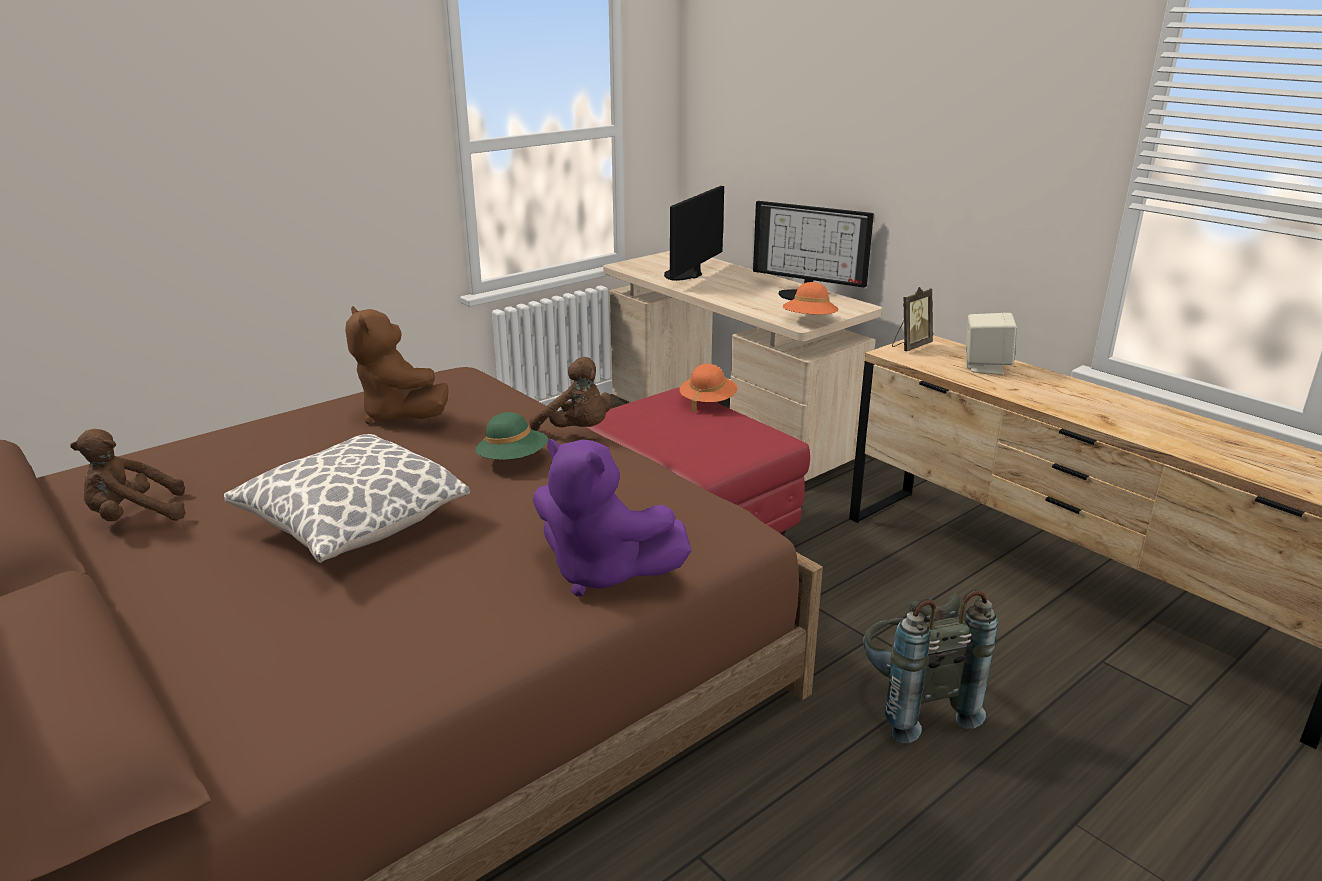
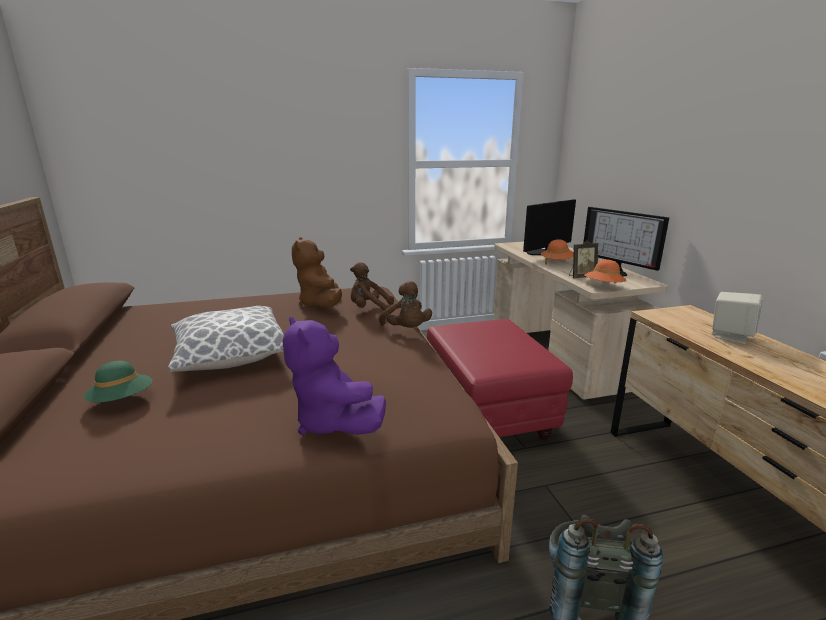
camera: 25 degrees right, 5 degrees down
(134, 517) = (147, 331): brown plush toy -> brown plush toy (370, 309)
(513, 460) = (353, 339): green hat -> green hat (122, 401)
(708, 402) = (517, 330): orange hat -> orange hat (557, 262)
(910, 346) = (672, 312): picture frame -> picture frame (581, 277)

